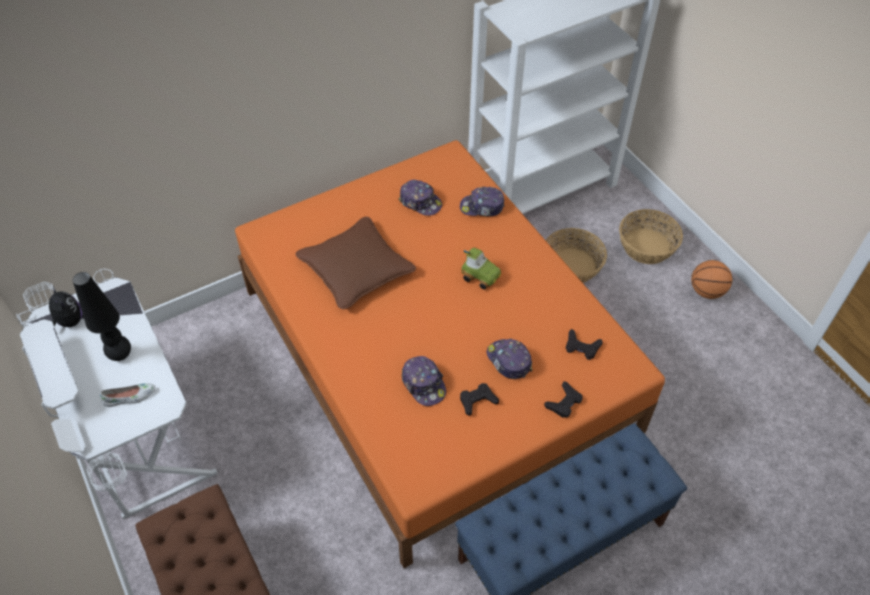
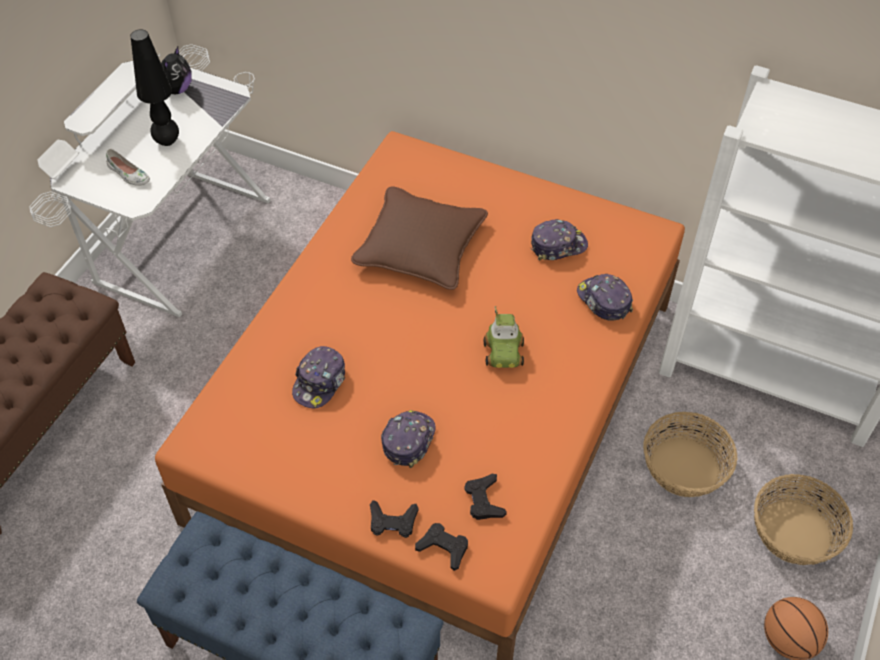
camera: 55 degrees right, 0 degrees up
(420, 202) = (558, 245): cap -> cap turned 105 degrees counterclockwise
(477, 401) = (334, 440): black game controller -> black game controller (443, 548)

